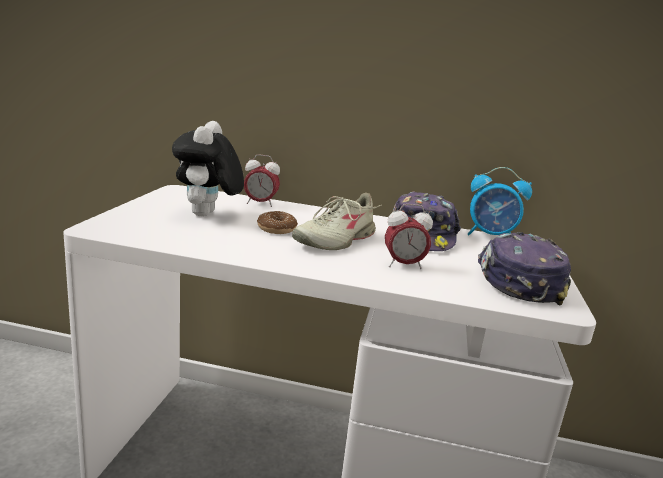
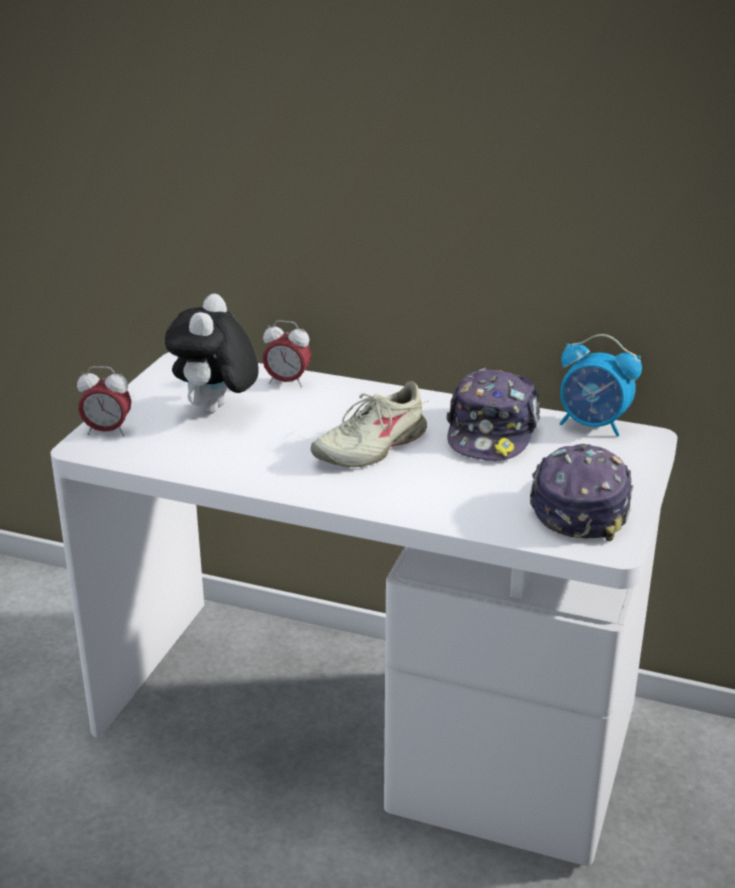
camera: 10 degrees right, 10 degrees up
(276, 229) = (299, 431): donut -> none
(403, 265) = (443, 486): alarm clock -> alarm clock (107, 431)

